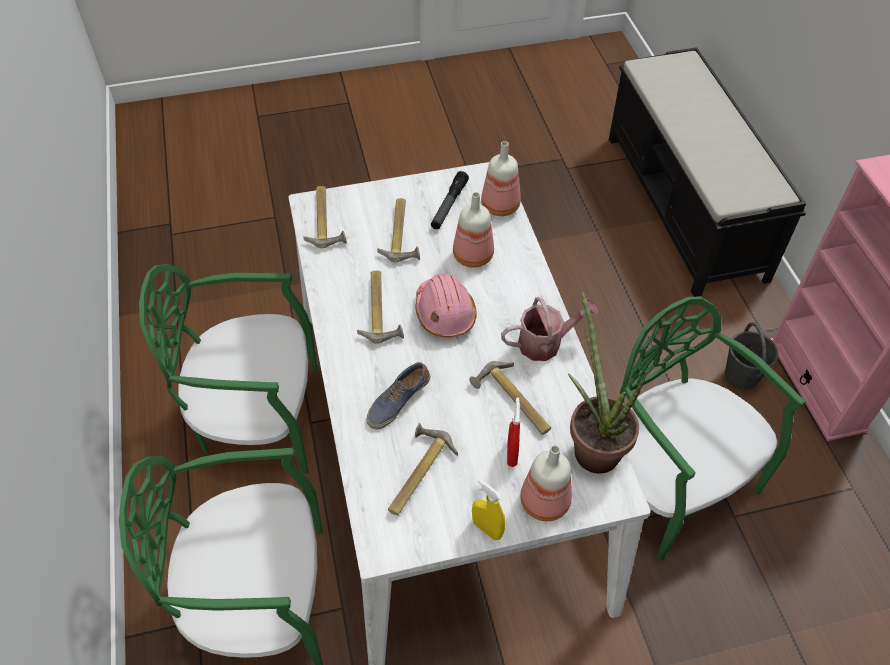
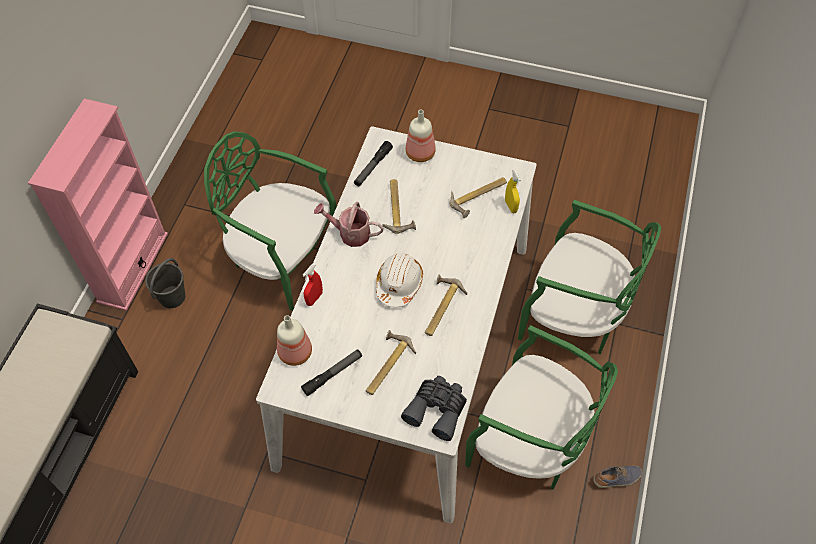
camera: 150 degrees left, 5 degrees up
(326, 220) = (437, 409): hammer -> grey binoculars
(397, 401) = (466, 240): shoe -> shoe (617, 479)
(445, 313) = (399, 284): pink hard hat -> white hard hat
(472, 256) = (349, 318): bottle -> none
(487, 529) = (459, 155): yellow spray bottle -> yellow spray bottle (511, 206)
(512, 454) = (419, 182): red spray bottle -> red spray bottle (314, 298)
(592, 445) = (373, 167): potted plant -> flashlight
(672, 481) = (282, 259): green chair -> green chair turned 120 degrees clockwise

